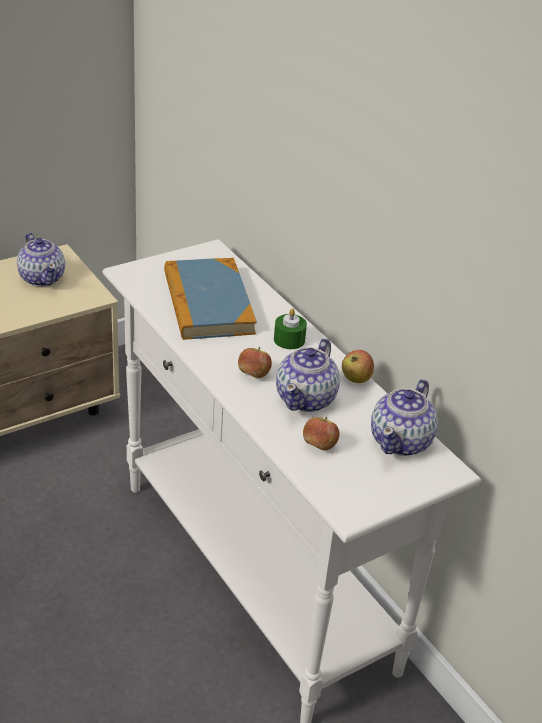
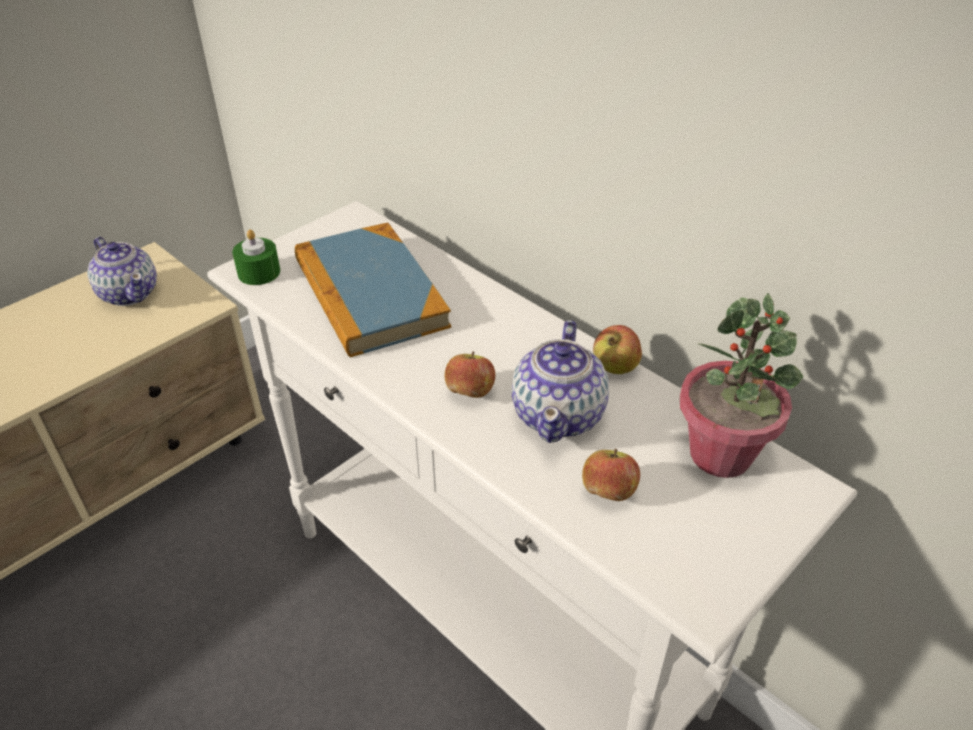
camera: 10 degrees left, 5 degrees up
(289, 340) = (500, 326): green candle -> green candle (259, 272)
(401, 441) = (721, 455): teapot -> potted plant

